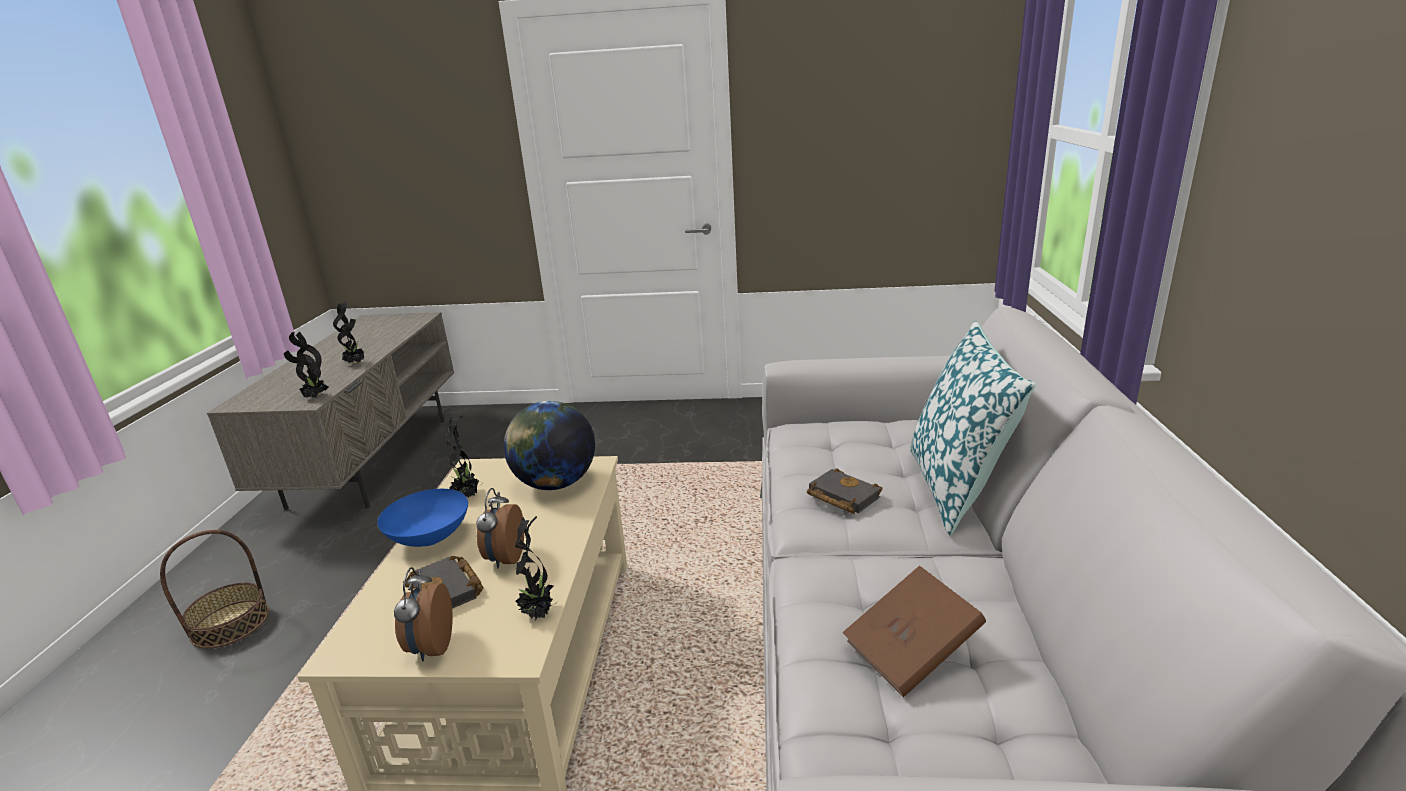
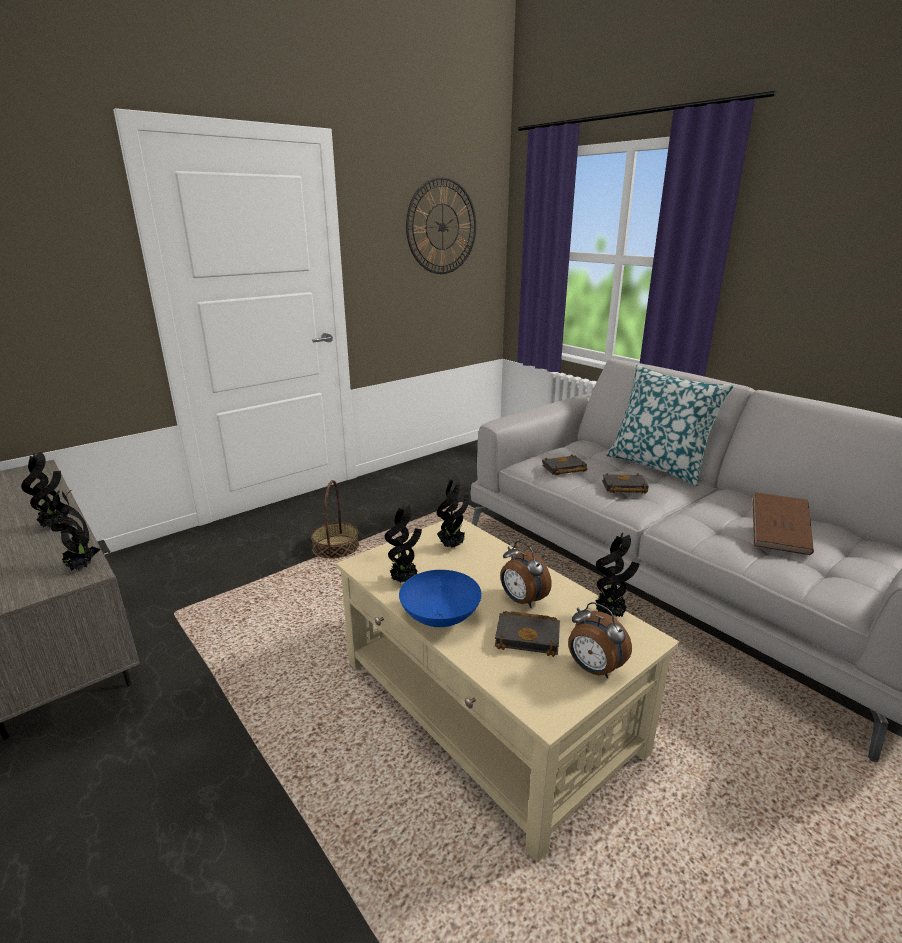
camera: 45 degrees left, 0 degrees up
(230, 623) = (143, 862): basket -> basket (335, 547)
(555, 483) = (452, 546): globe -> potted plant
(817, 448) = (563, 469): none -> black book
(891, 92) = (442, 227): none -> wall clock

